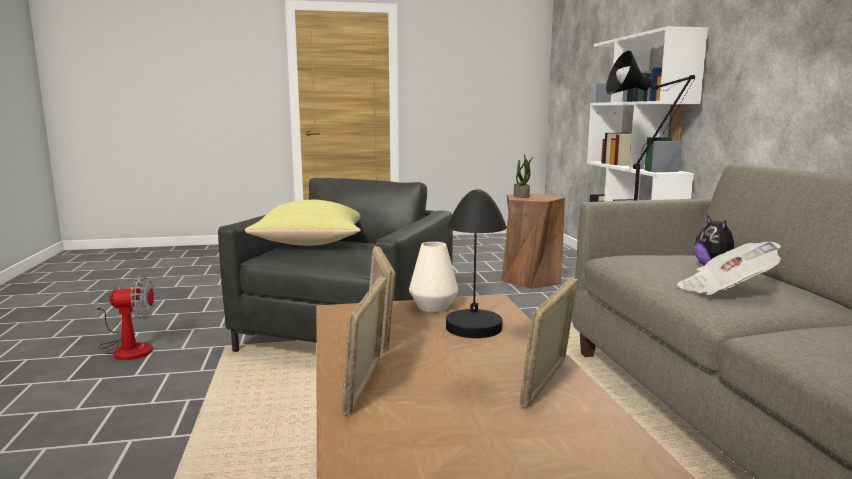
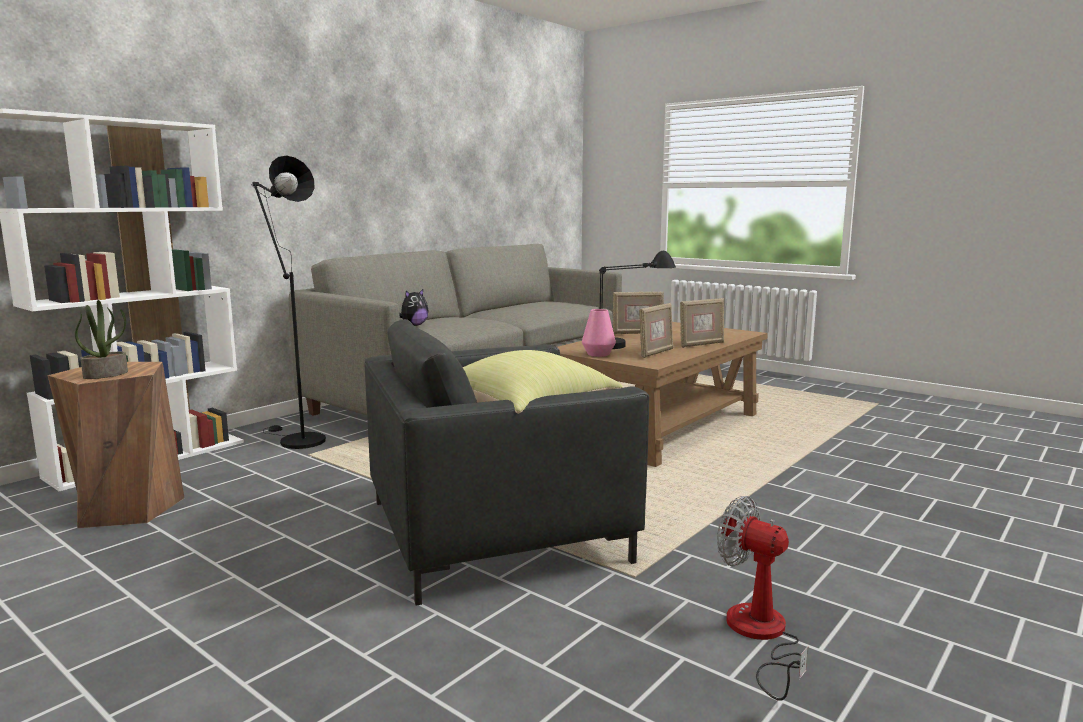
camera: 130 degrees left, 0 degrees up
(433, 307) = (598, 354): white vase -> pink vase
(725, 290) = (467, 322): newspaper -> none

